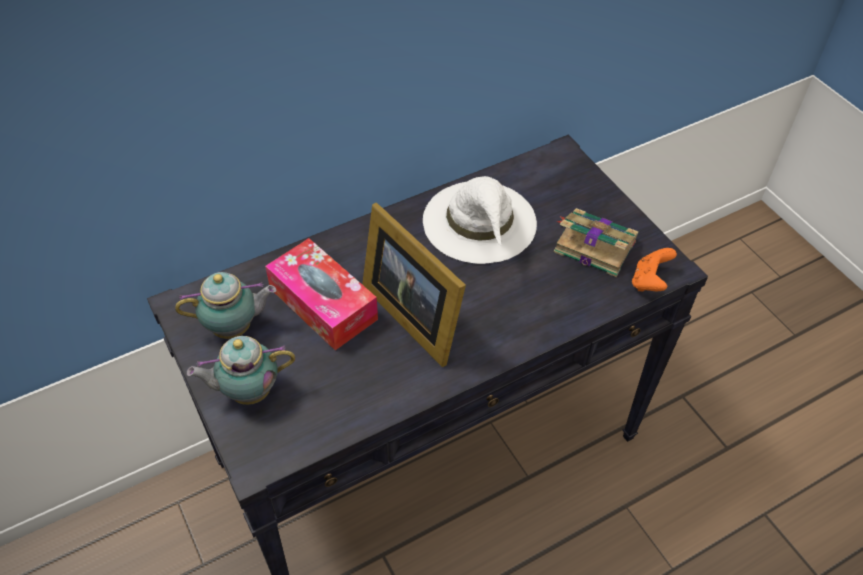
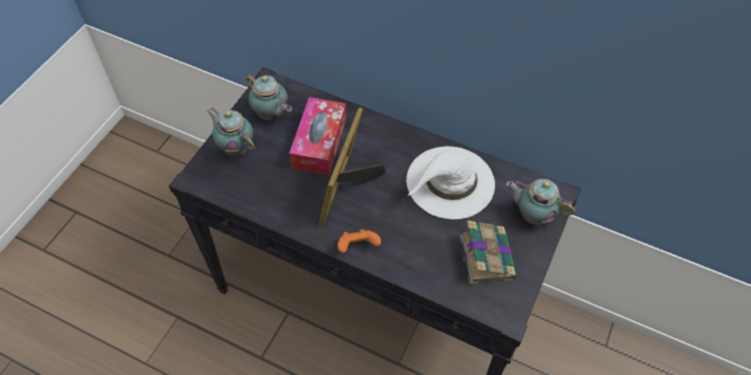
camera: 55 degrees right, 5 degrees up
(571, 184) = (532, 215): none -> teapot
(649, 282) = (482, 306): orange game controller -> orange game controller (358, 247)

